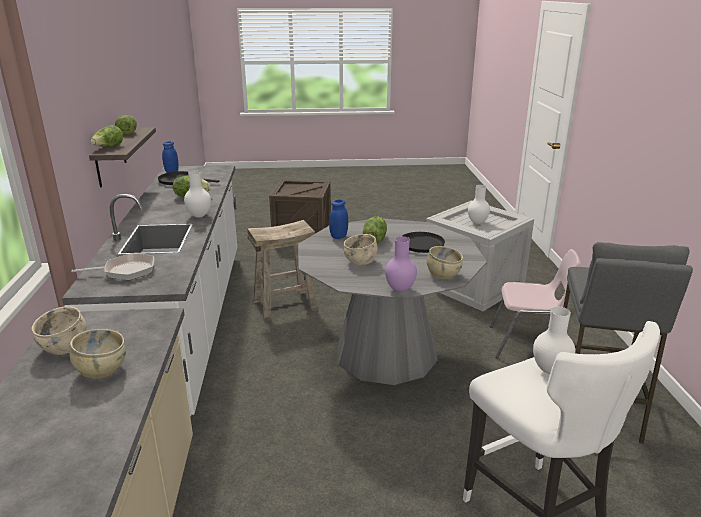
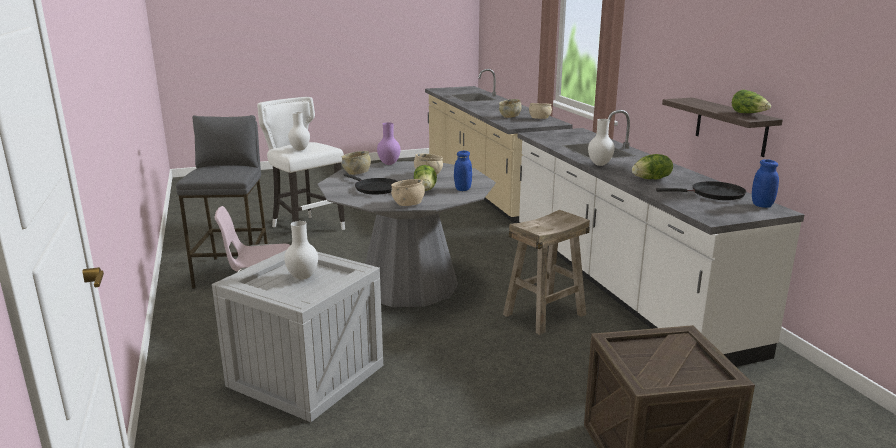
camera: 165 degrees right, 5 degrees down
(108, 147) = (702, 102): lettuce -> none
(126, 271) = (574, 136): frying pan -> none
(397, 225) = (408, 204): none -> beige bowl

